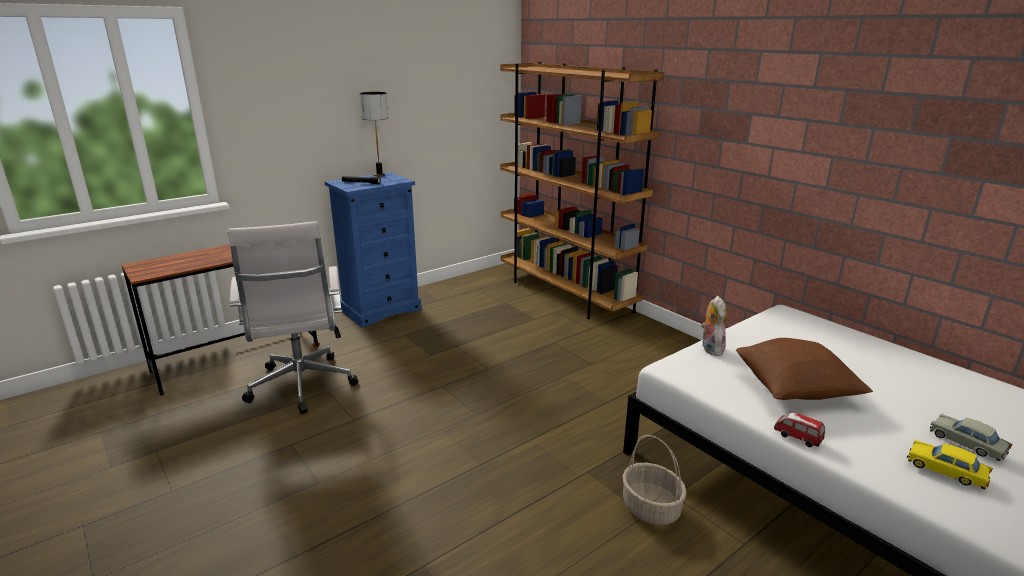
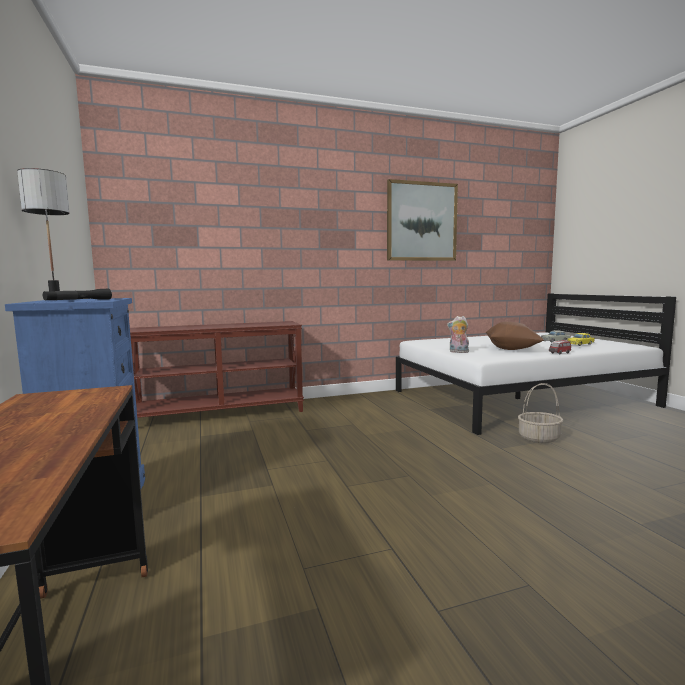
camera: 70 degrees left, 15 degrees down
(302, 388) = (273, 596): white office chair -> none
(566, 294) = (221, 413): brown bookcase -> brown console table
(874, 109) = (421, 222): none -> picture

